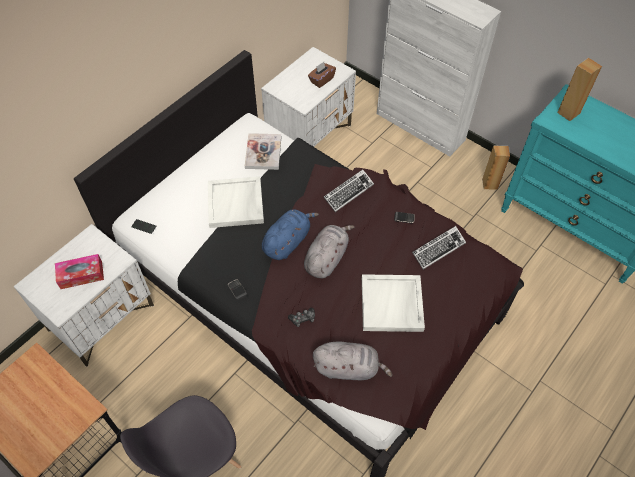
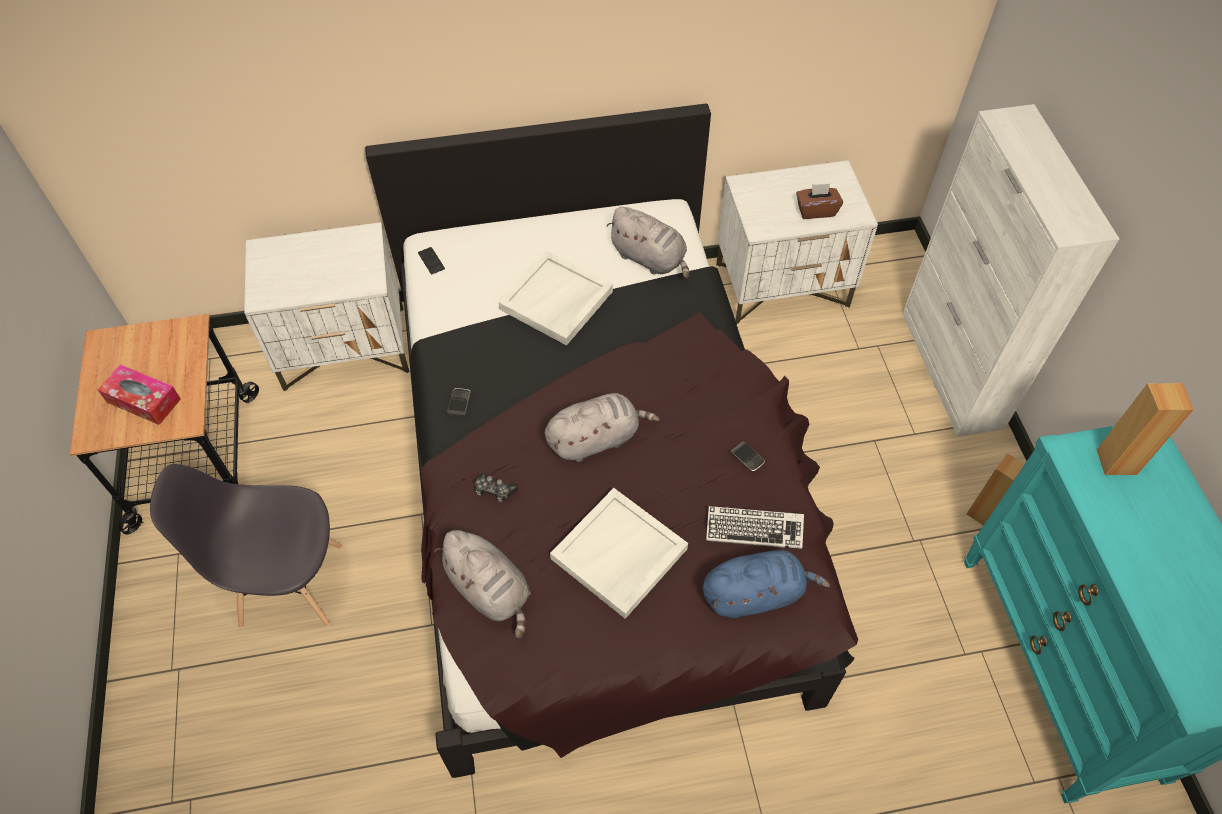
camera: 40 degrees right, 0 degrees up
(81, 275) = (317, 272): tissue box -> tissue box (143, 400)
(263, 152) = (650, 259): book -> grey plush toy
(287, 242) = (570, 386): blue plush toy -> blue plush toy (755, 594)
(348, 192) = (705, 375): keyboard -> none

